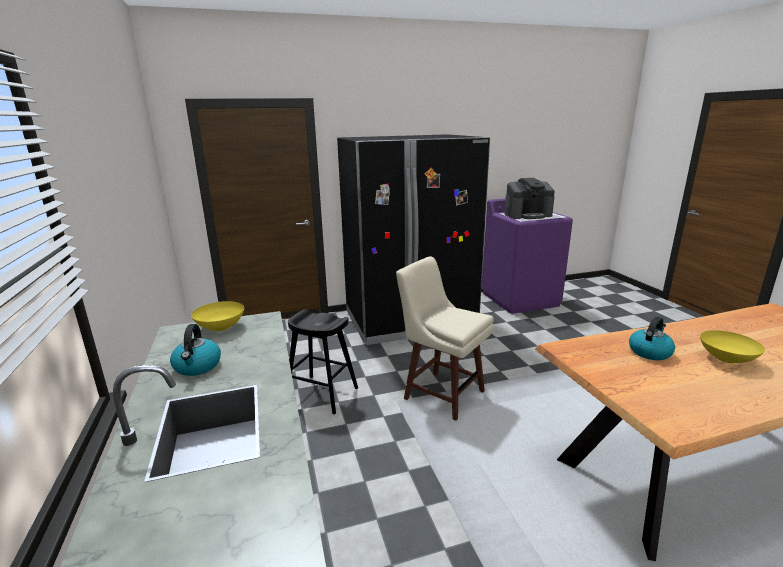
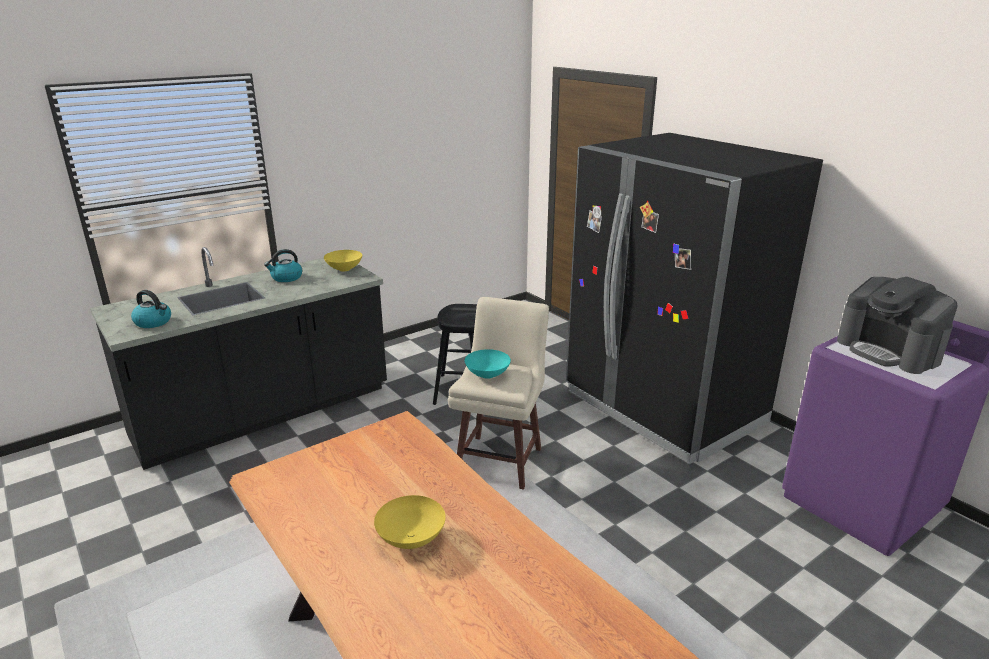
camera: 70 degrees right, 5 degrees up
(453, 320) = (487, 375): none -> turquoise bowl
(649, 352) = (412, 480): kettle -> kettle (154, 322)

